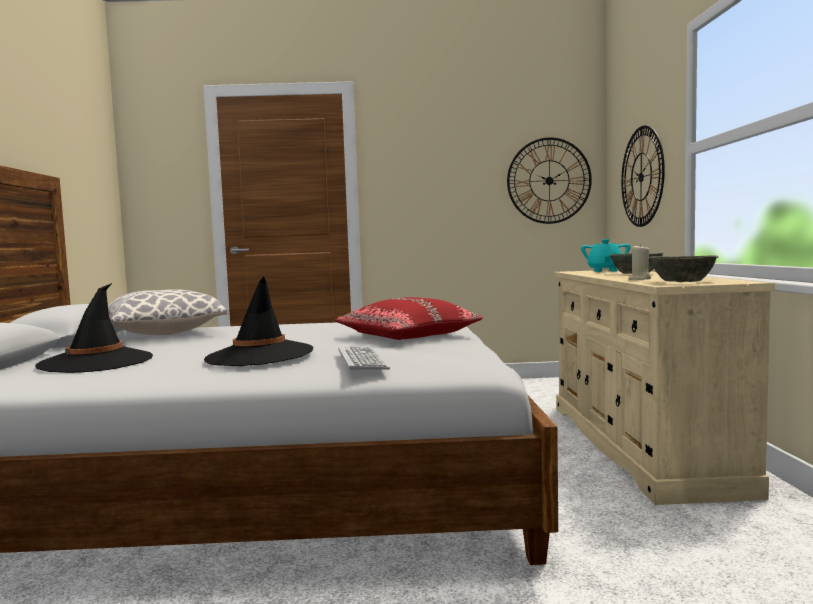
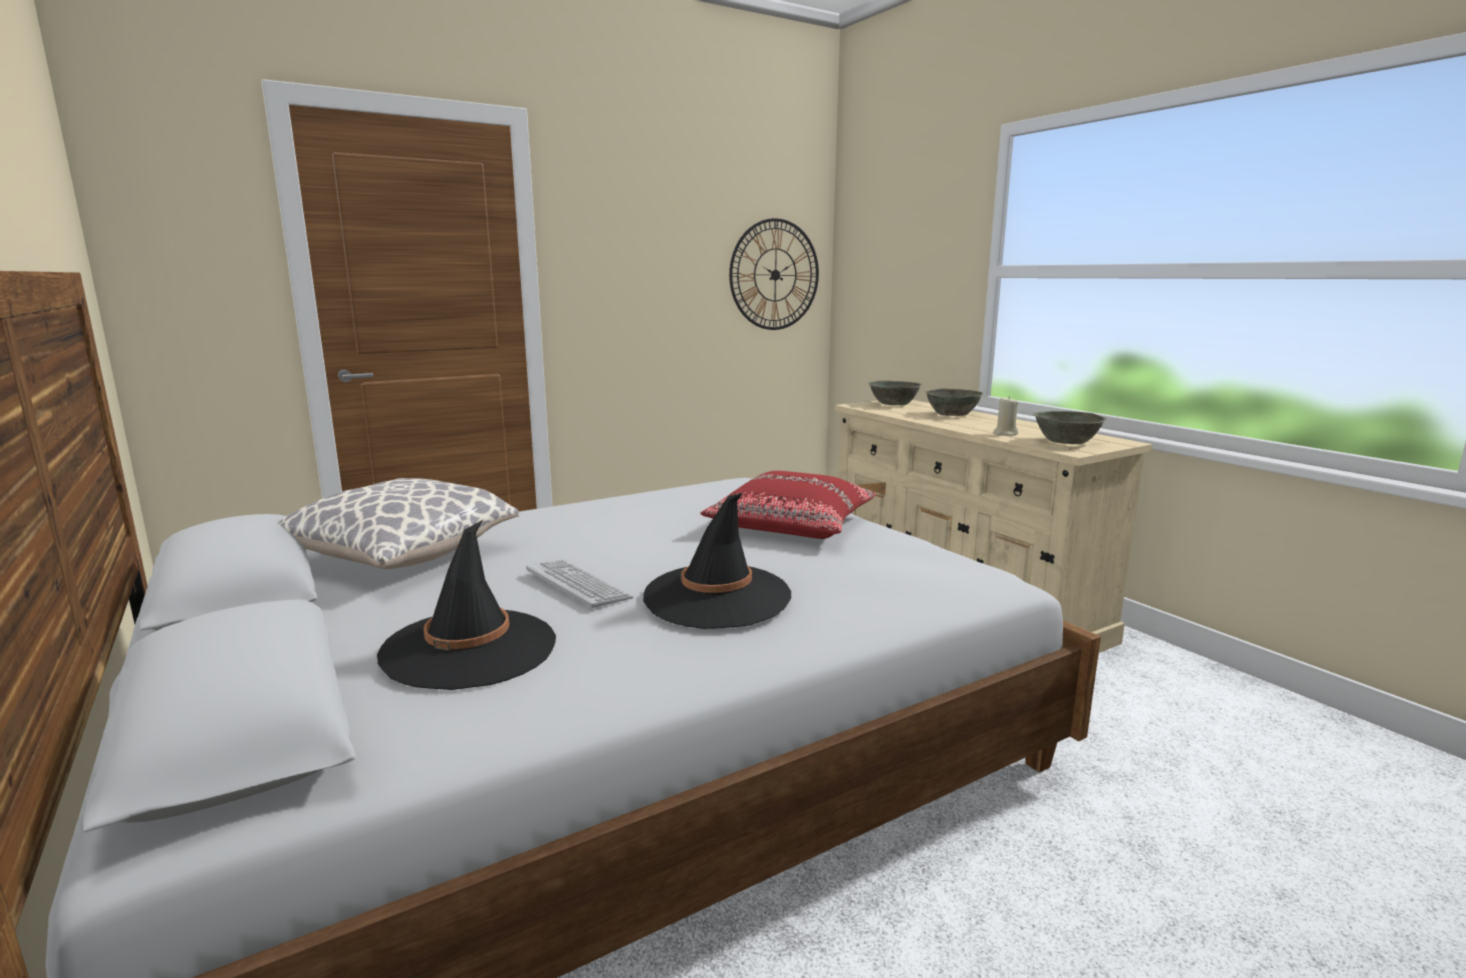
camera: 30 degrees left, 10 degrees up
(362, 360) = (877, 590): keyboard -> keyboard (577, 585)
(605, 271) = (894, 404): turquoise teapot -> grey bowl
(641, 177) = (904, 286): wall clock -> none

